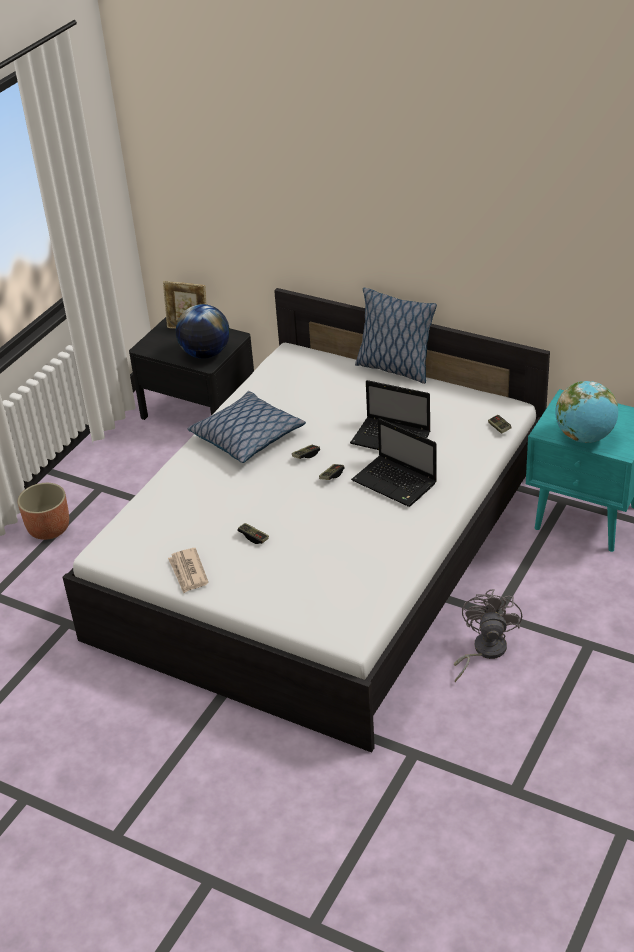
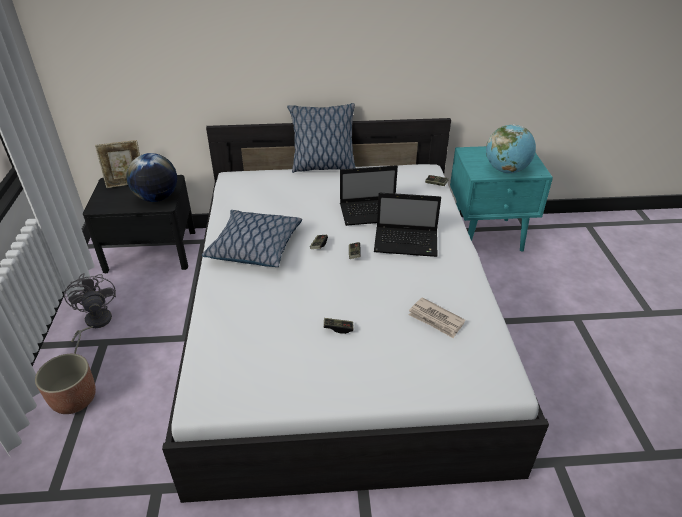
camera: 35 degrees left, 0 degrees up
(188, 572) = (308, 386): newspaper -> newspaper (436, 319)
(484, 651) = (520, 352): grey fan -> grey fan (94, 324)

